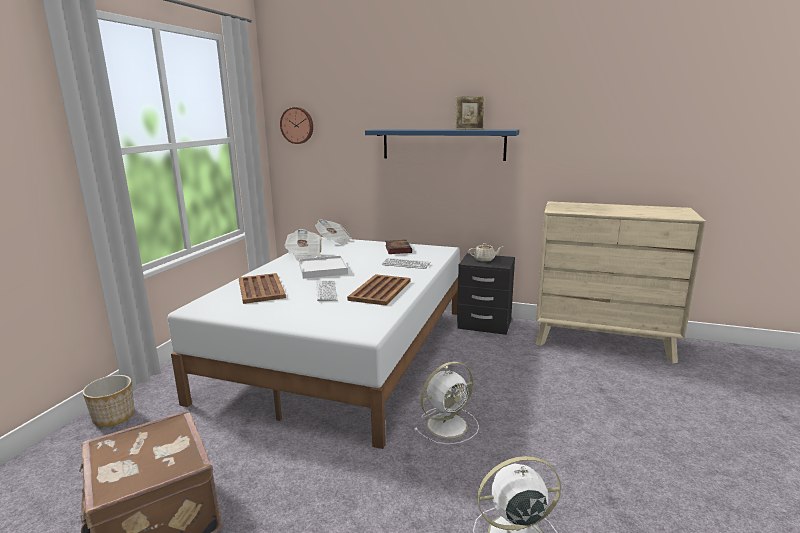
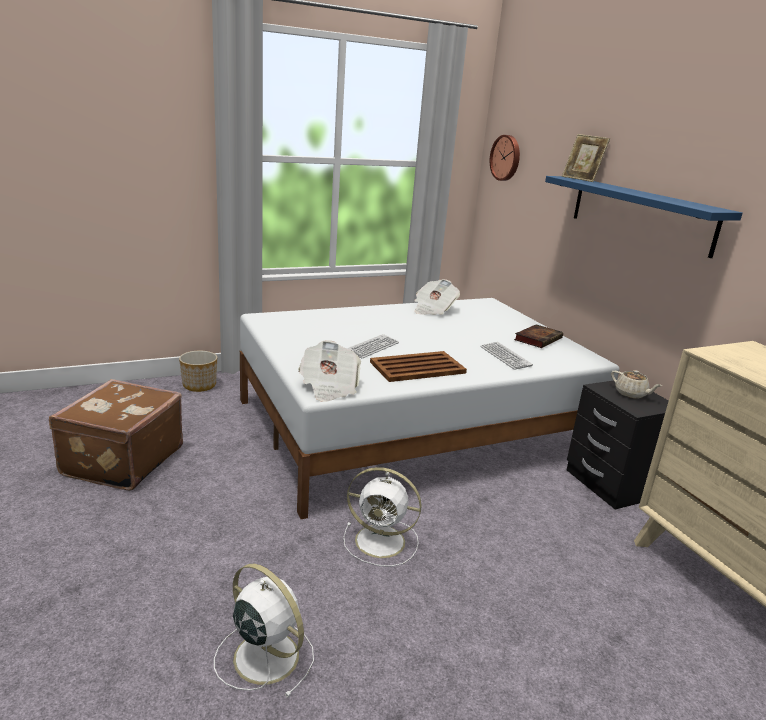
camera: 45 degrees right, 5 degrees up
(261, 288) = (334, 323): brown tray -> none
(322, 269) = (417, 328): white tray -> none
(334, 241) = (493, 307): newspaper -> newspaper (329, 387)
(469, 129) = (666, 198): picture frame -> picture frame (581, 179)

